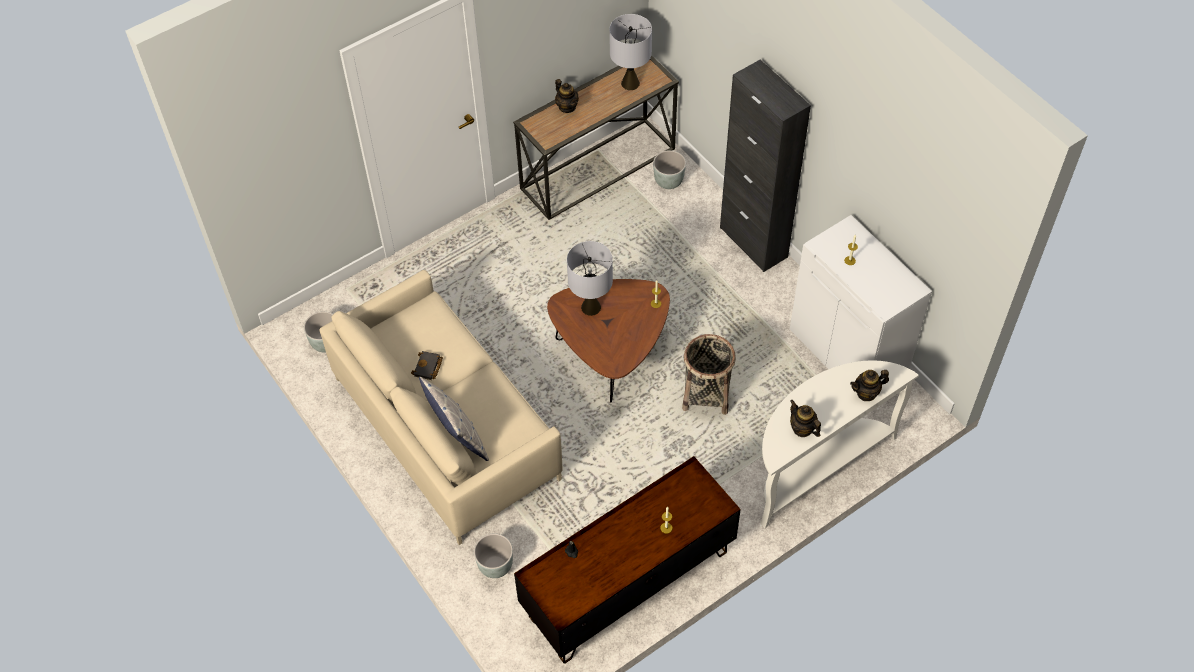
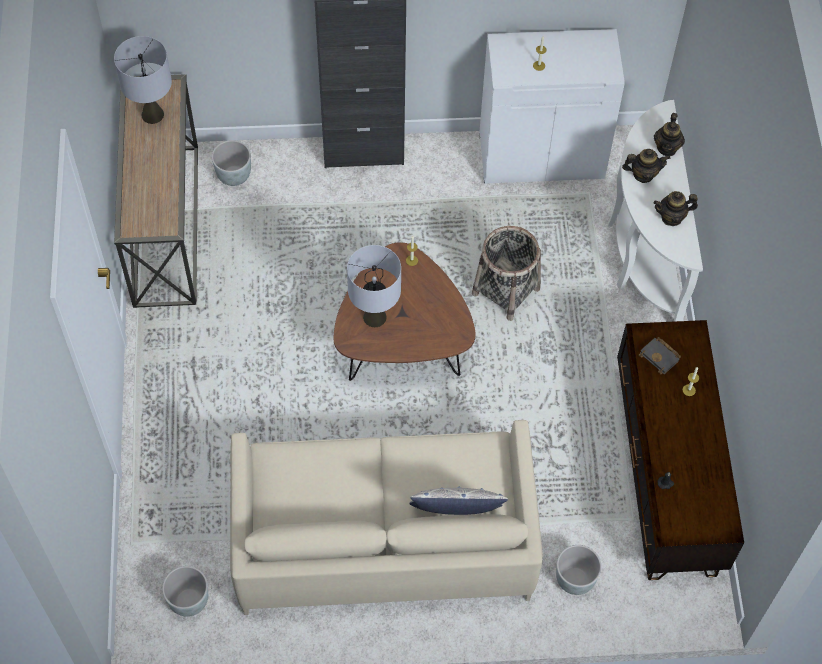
camera: 60 degrees left, 5 degrees up
(428, 368) = (349, 500): black book -> black book (660, 357)
(567, 107) = (136, 185): teapot -> teapot (643, 174)

